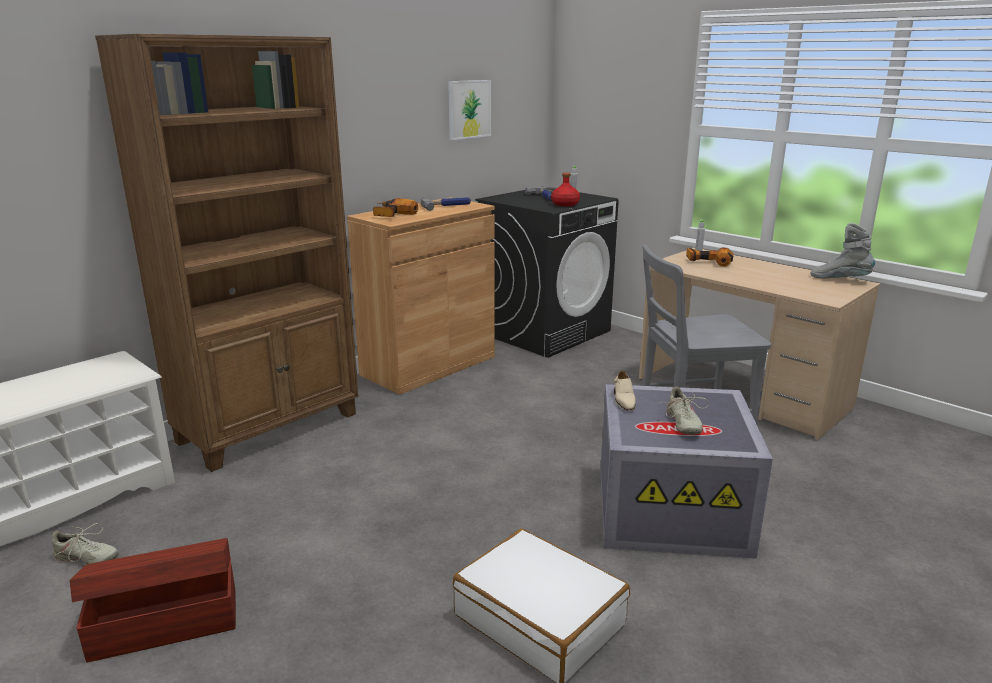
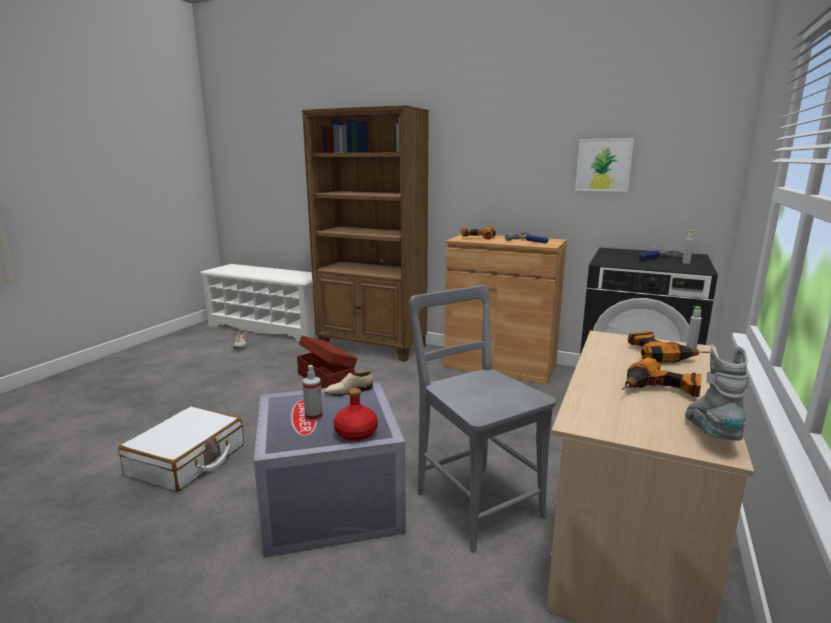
camera: 70 degrees right, 5 degrees down
(164, 622) = (195, 370): brown storage box -> brown storage box (326, 379)
(565, 204) = (635, 264): red bottle -> red bottle (355, 433)
(682, 423) = (313, 417): beige shoe -> spray bottle
(777, 274) = (660, 391): none -> power drill

